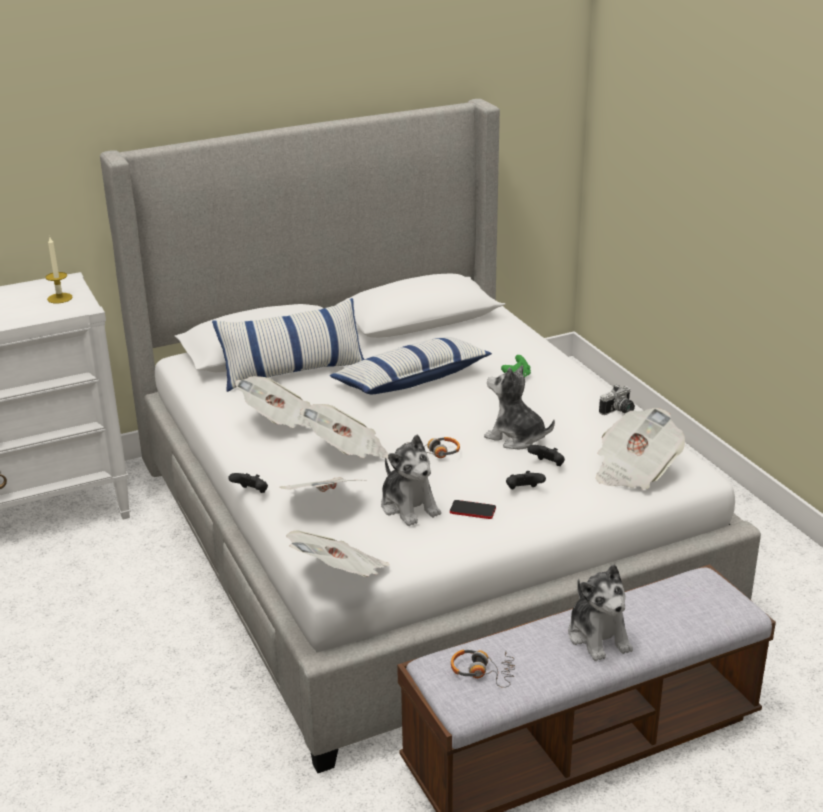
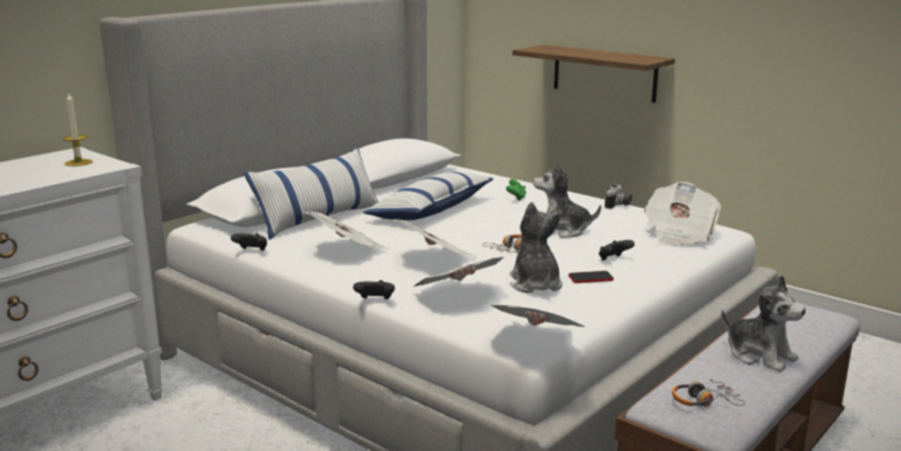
camera: 25 degrees left, 10 degrees down
(409, 506) = (535, 284): plush toy -> plush toy turned 135 degrees counterclockwise
(547, 465) = (610, 242): black game controller -> black game controller (251, 251)
(703, 224) = (604, 73): none -> shelf

